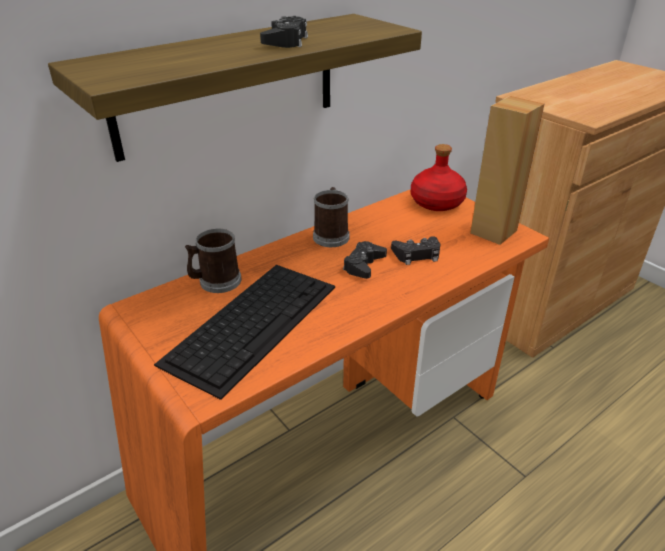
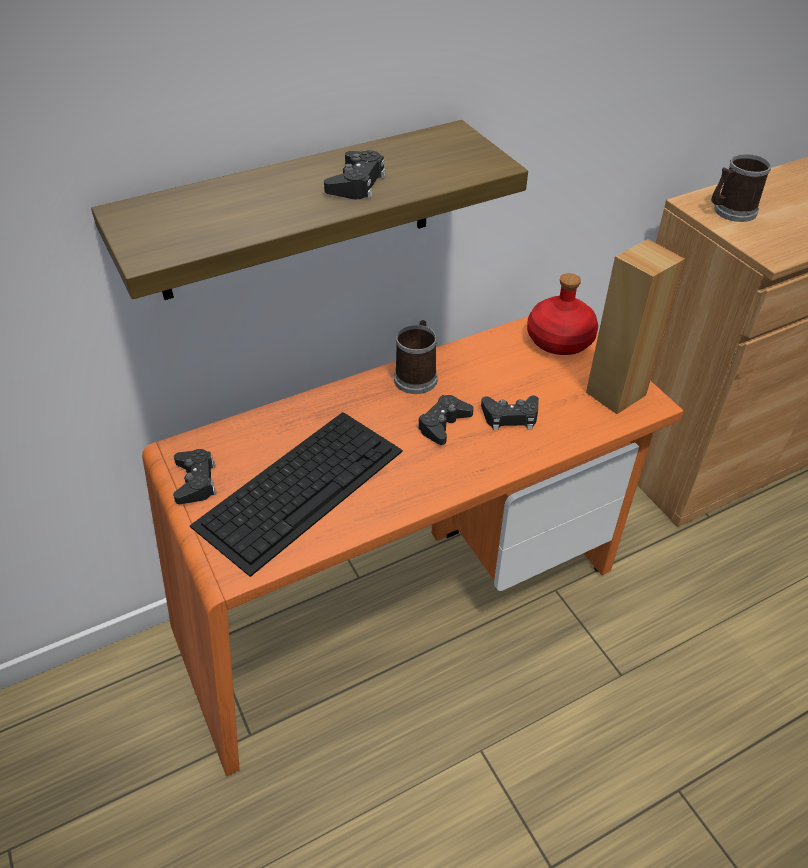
camera: 10 degrees right, 10 degrees up
(154, 329) = (195, 481): none -> black game controller
(215, 282) = (271, 427): mug -> mug (730, 211)

